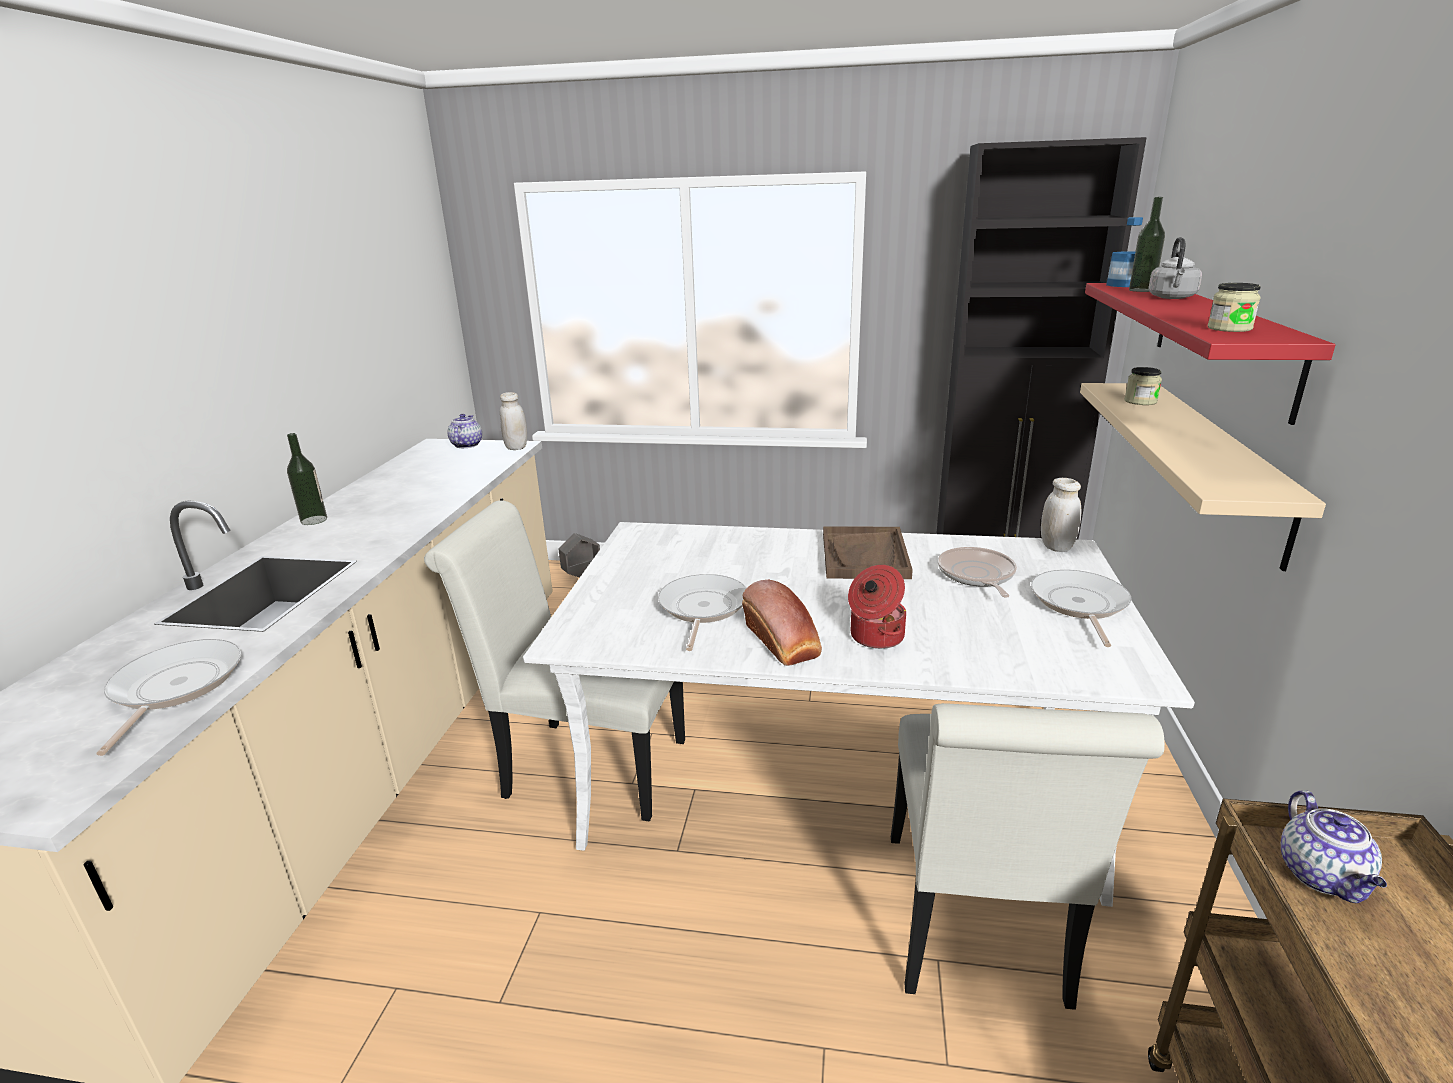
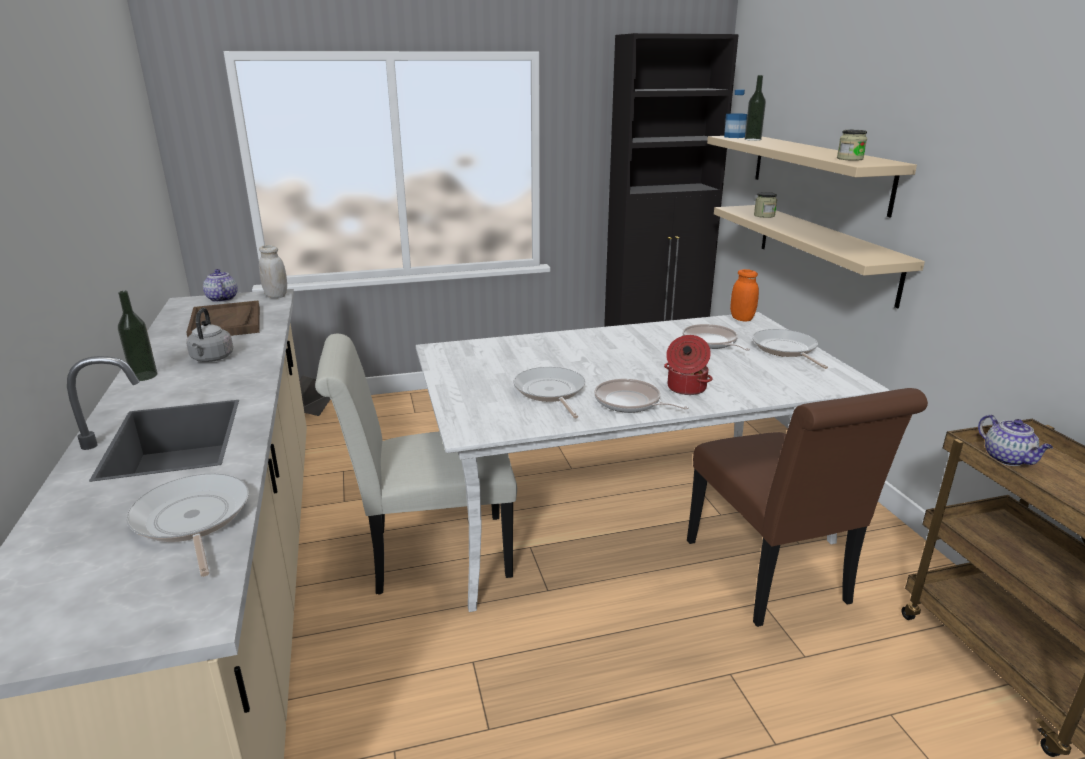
camera: 25 degrees left, 0 degrees up
(783, 642) = (630, 402): bread -> frying pan
(865, 556) = (628, 341): brown tray -> brown tray (226, 323)
(975, 929) = (772, 578): white chair -> brown chair
(1056, 547) = (742, 319): white jar -> orange jar
(1172, 298) = (780, 143): grey kettle -> grey kettle (211, 359)
(1222, 342) = (818, 171): red shelf -> beige shelf

